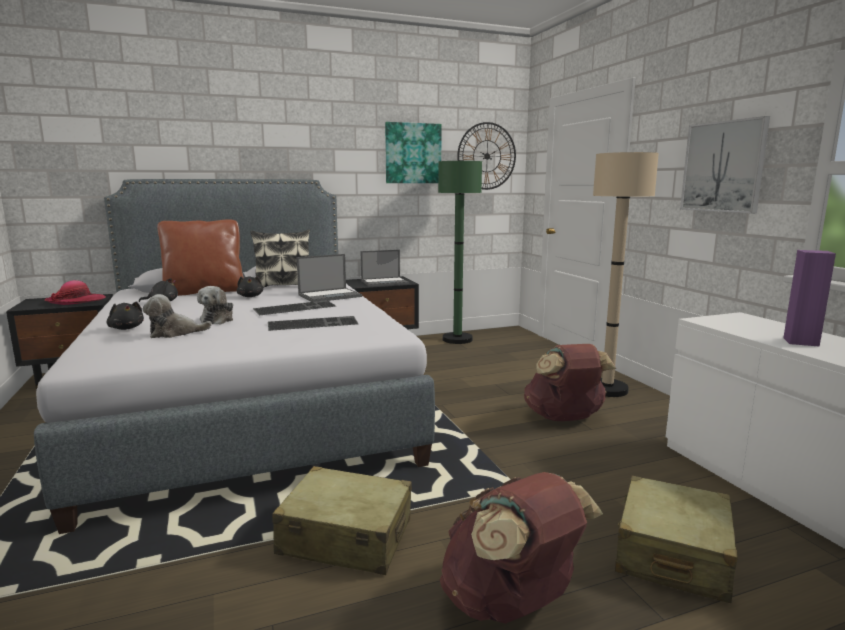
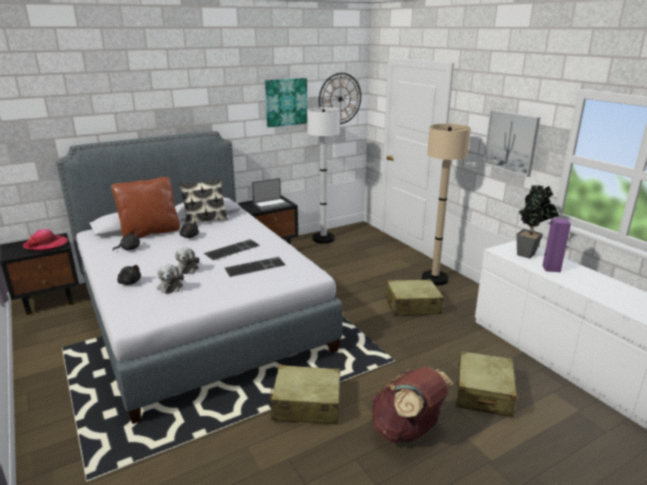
camera: 10 degrees left, 10 degrees up
(174, 333) = (170, 286): plush toy -> plush toy turned 75 degrees counterclockwise
(330, 295) = (248, 232): laptop -> none
(457, 339) = (323, 239): green floor lamp -> white floor lamp
(564, 418) = (412, 306): brown backpack -> beige suitcase
(757, 326) = (528, 254): none -> potted plant

